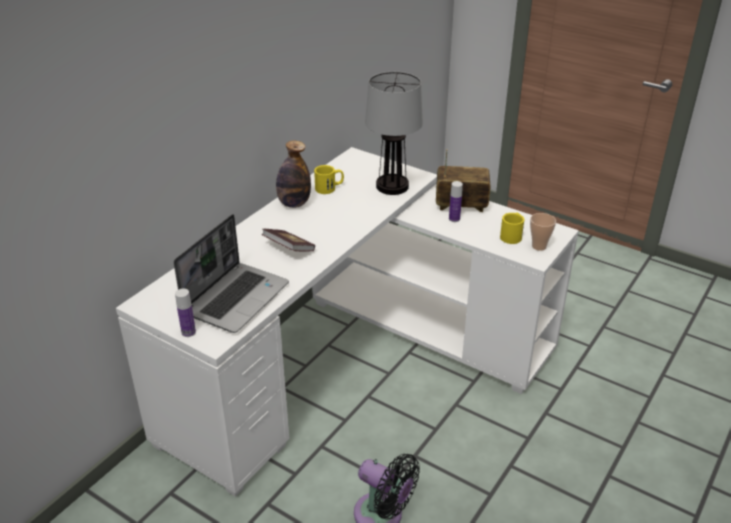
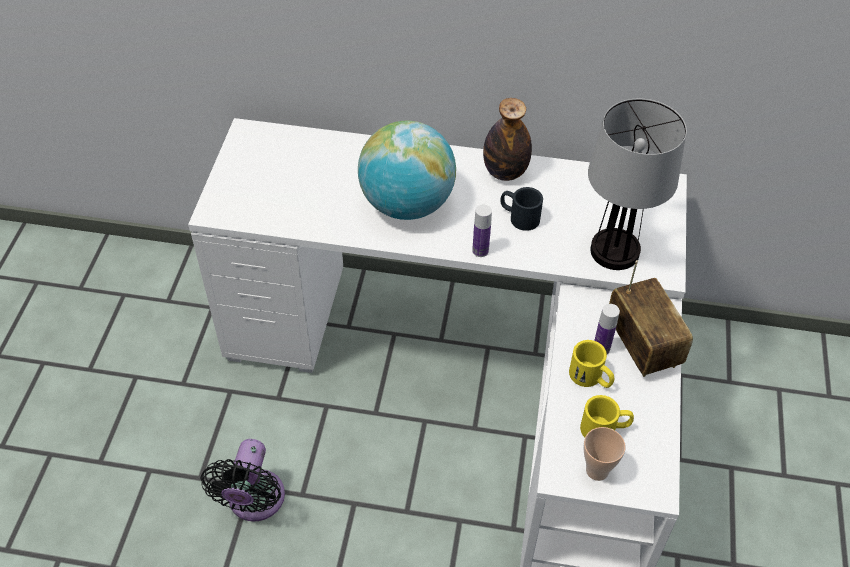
camera: 65 degrees right, 15 degrees up
(188, 332) = (219, 186): bottle -> bottle (480, 251)
(236, 298) = (293, 198): laptop -> none
(288, 249) = (407, 204): book -> globe
(329, 188) = (564, 191): yellow mug -> yellow mug (591, 378)
(337, 210) = (519, 217): none -> black mug

